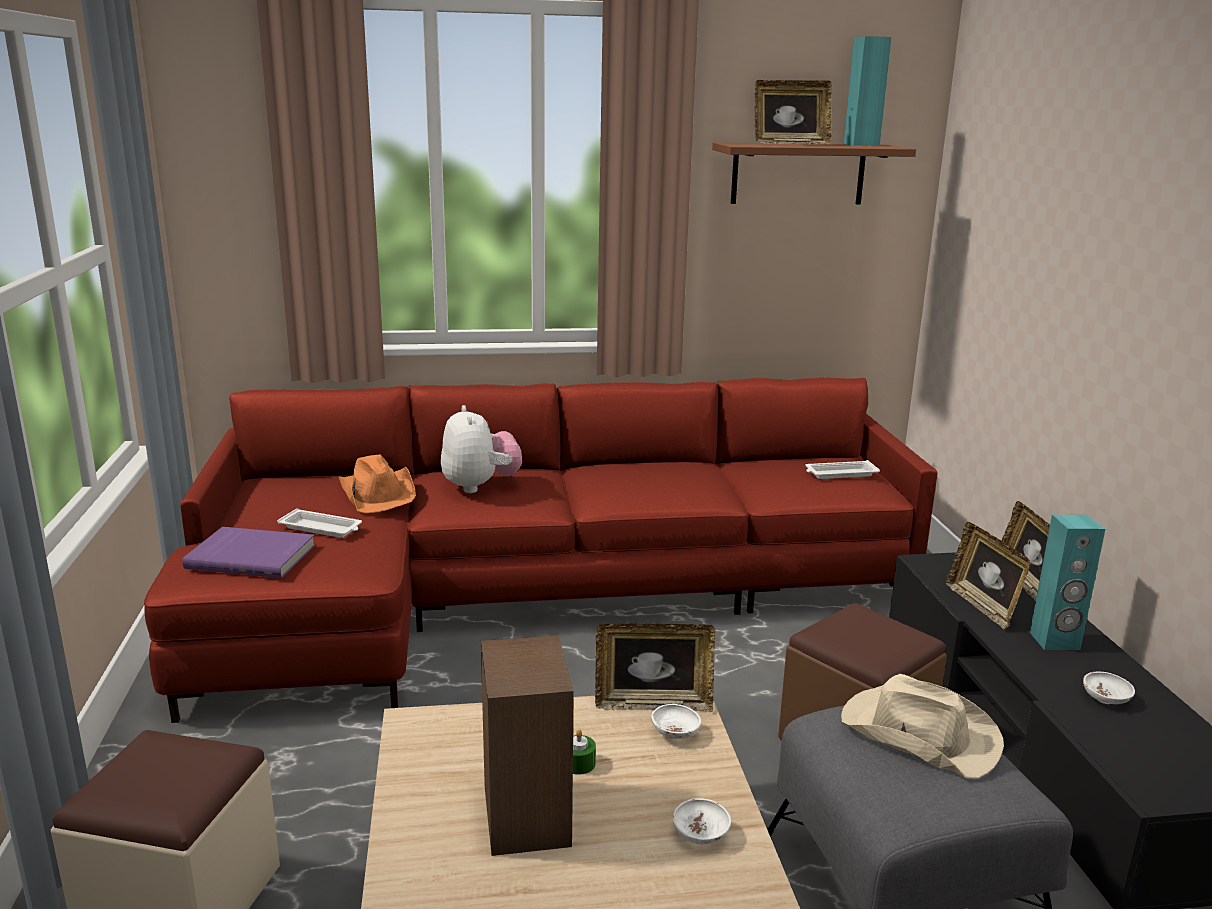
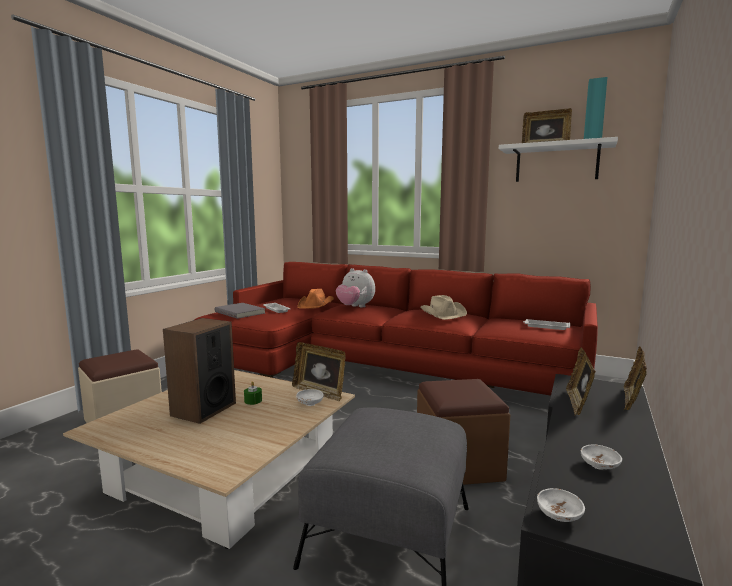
camera: 35 degrees right, 10 degrees down
(252, 556) = (240, 312): purple book -> grey book
(480, 486) = (355, 307): plush toy -> plush toy turned 105 degrees clockwise
(700, 835) = (253, 438): white bowl -> white bowl (559, 516)
(798, 174) = (556, 163): brown shelf -> white shelf
(918, 733) = (403, 427): beige hat -> beige hat (443, 314)
(1055, 641) = (606, 430): turquoise speaker -> none

